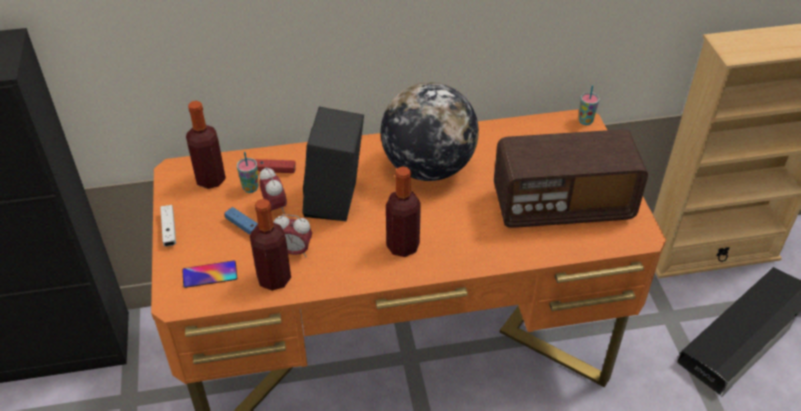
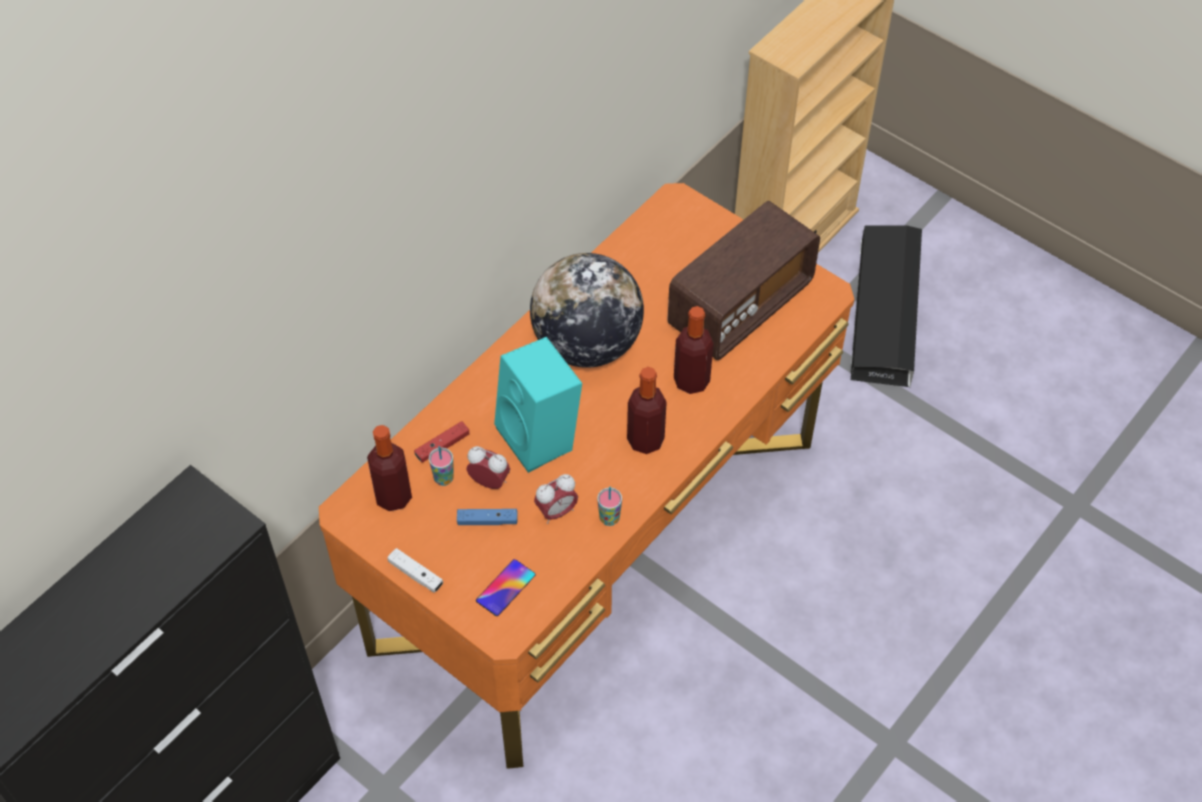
camera: 40 degrees left, 10 degrees up
(274, 278) = (567, 550): bottle -> bottle (691, 381)
(336, 202) = (541, 437): black speaker -> turquoise speaker
(585, 121) = (679, 199): cup -> cup (609, 518)

